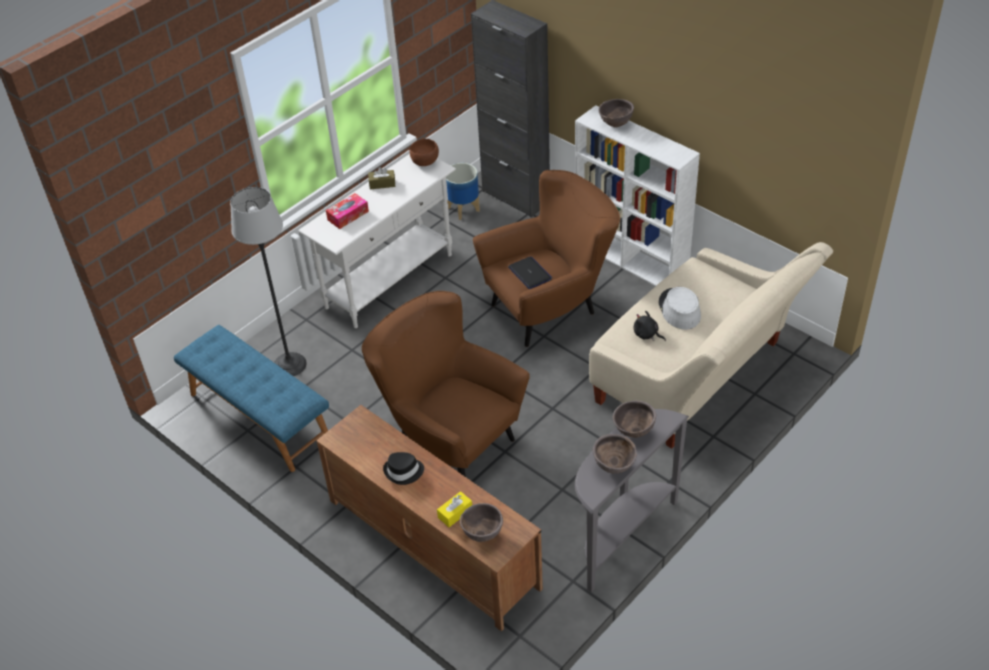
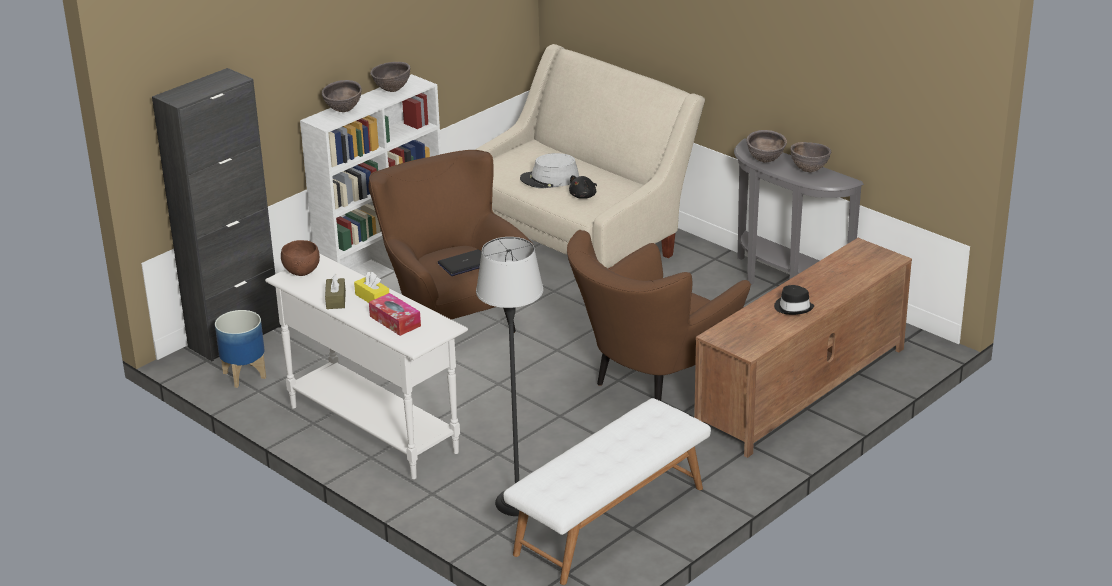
camera: 90 degrees left, 15 degrees down
(258, 417) = (610, 521): blue bench -> white bench
(455, 513) = (845, 279): yellow tissue box -> yellow tissue box (372, 297)
(482, 534) = (868, 264): brown bowl -> brown bowl (392, 90)

